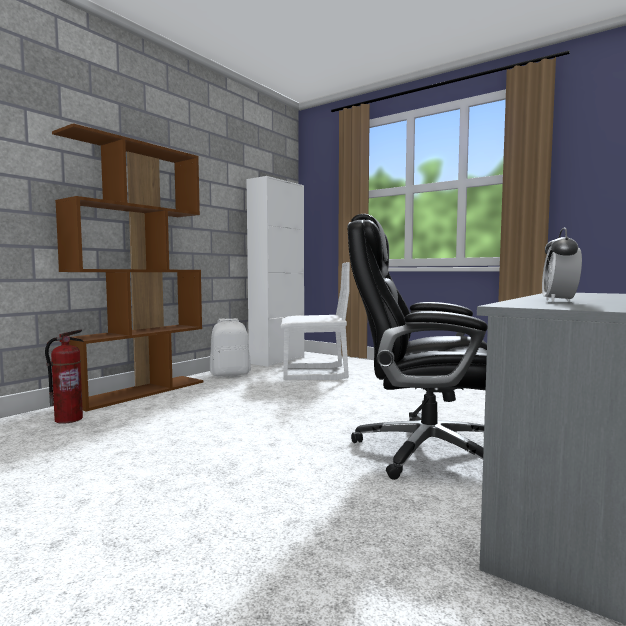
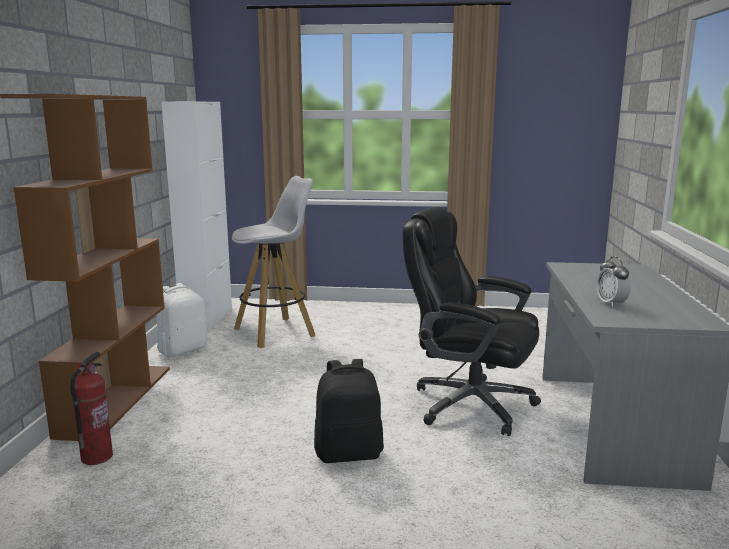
camera: 30 degrees left, 10 degrees up
(240, 461) = (349, 453): none -> black backpack
(314, 374) = (275, 332): white chair -> white stool
(422, 451) = (469, 404): black office chair -> black office chair turned 45 degrees clockwise

